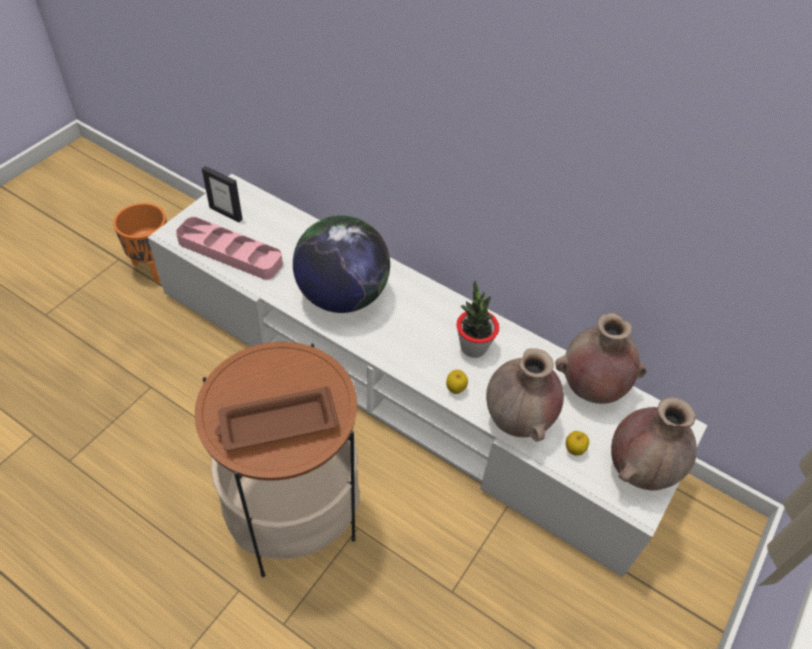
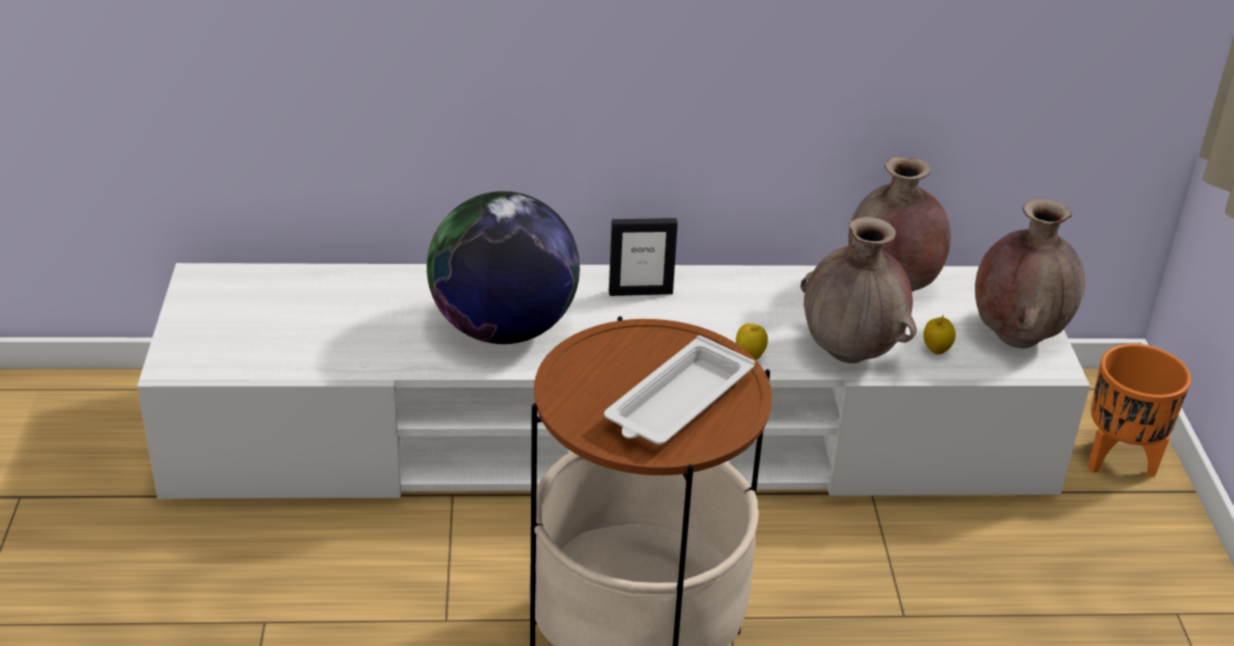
camera: 35 degrees left, 15 degrees down
(154, 267) = (96, 480): orange planter -> orange planter (1120, 461)
(226, 213) = (227, 310): picture frame -> picture frame (640, 292)
(230, 252) = (289, 350): pink tray -> none
(276, 424) = (677, 402): brown tray -> white tray
(473, 347) = (722, 308): potted plant -> none

